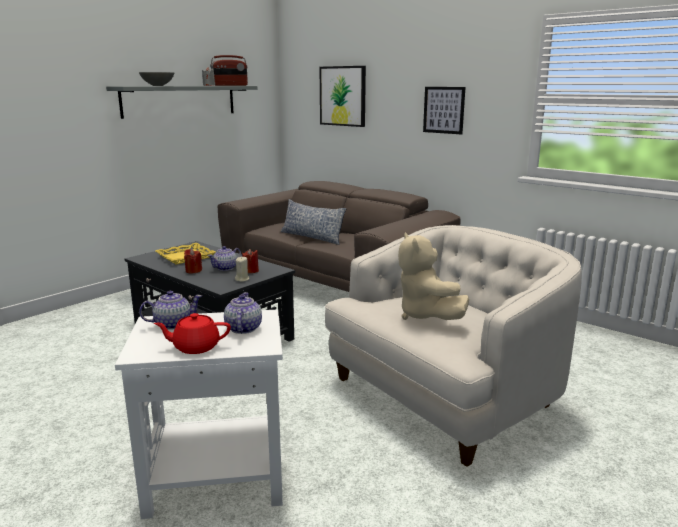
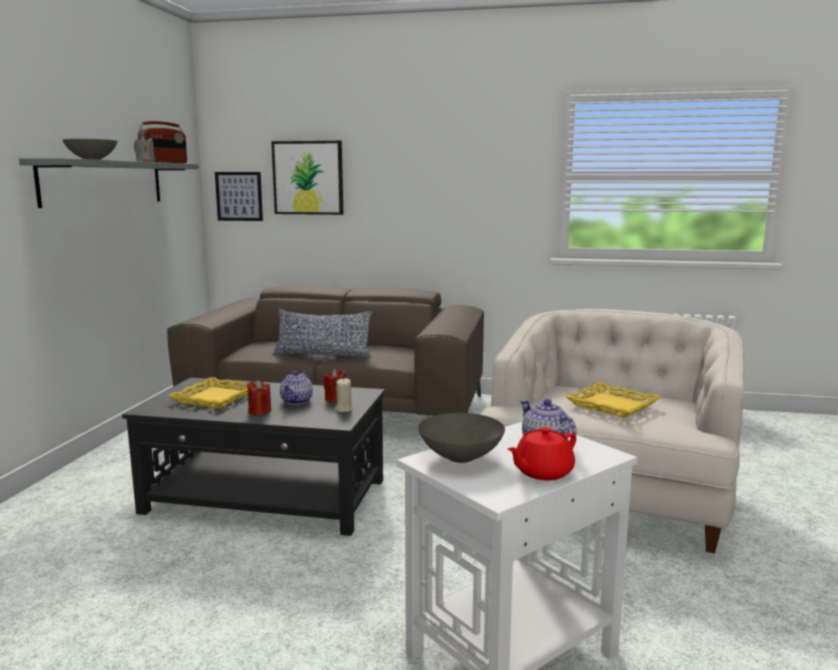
camera: 30 degrees left, 5 degrees down
(172, 324) = (459, 457): teapot -> grey bowl
(426, 315) = (612, 405): beige plush toy -> yellow tray
(444, 110) = (452, 191): picture -> picture (239, 196)

